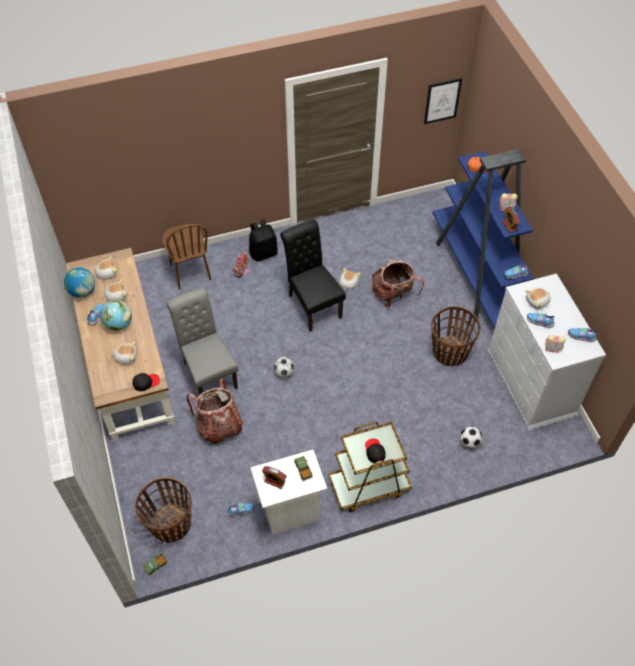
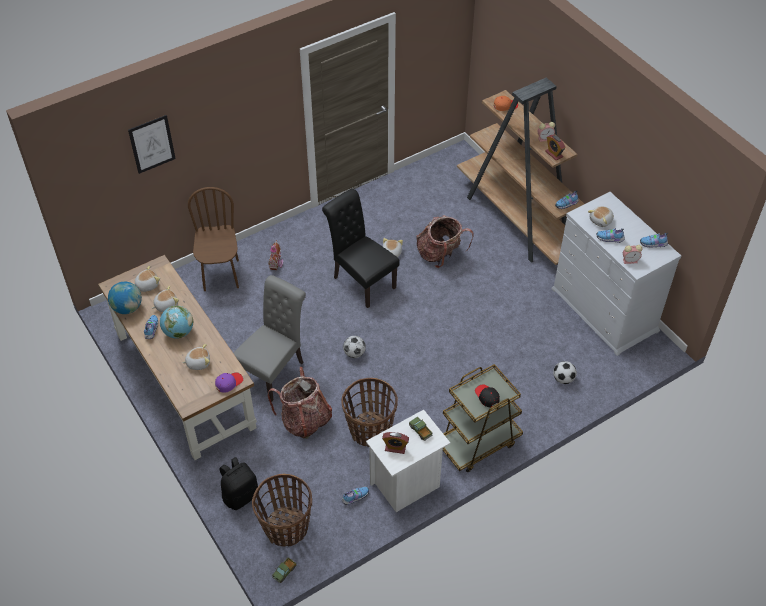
camera: 15 degrees left, 5 degrees down
(146, 382) = (229, 383): black cap -> purple cap
(190, 272) = (220, 275): brown chair -> brown chair turned 150 degrees counterclockwise
(208, 372) = (274, 370): grey chair -> grey chair turned 75 degrees clockwise
(263, 253) = (293, 241): black backpack -> black backpack (240, 495)
(442, 101) = (449, 49): picture -> picture (152, 144)
(450, 352) = (516, 298): basket -> basket (370, 430)
(477, 276) = (518, 221): blue bookcase -> brown bookcase

